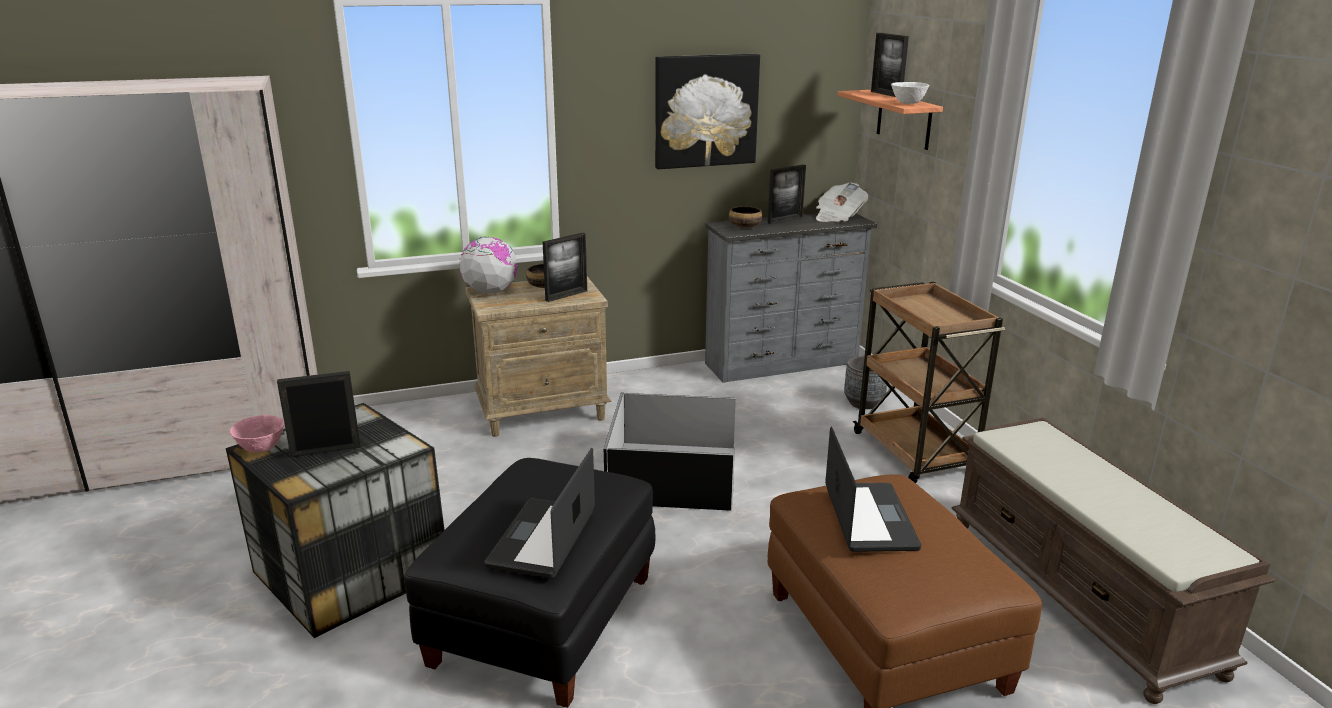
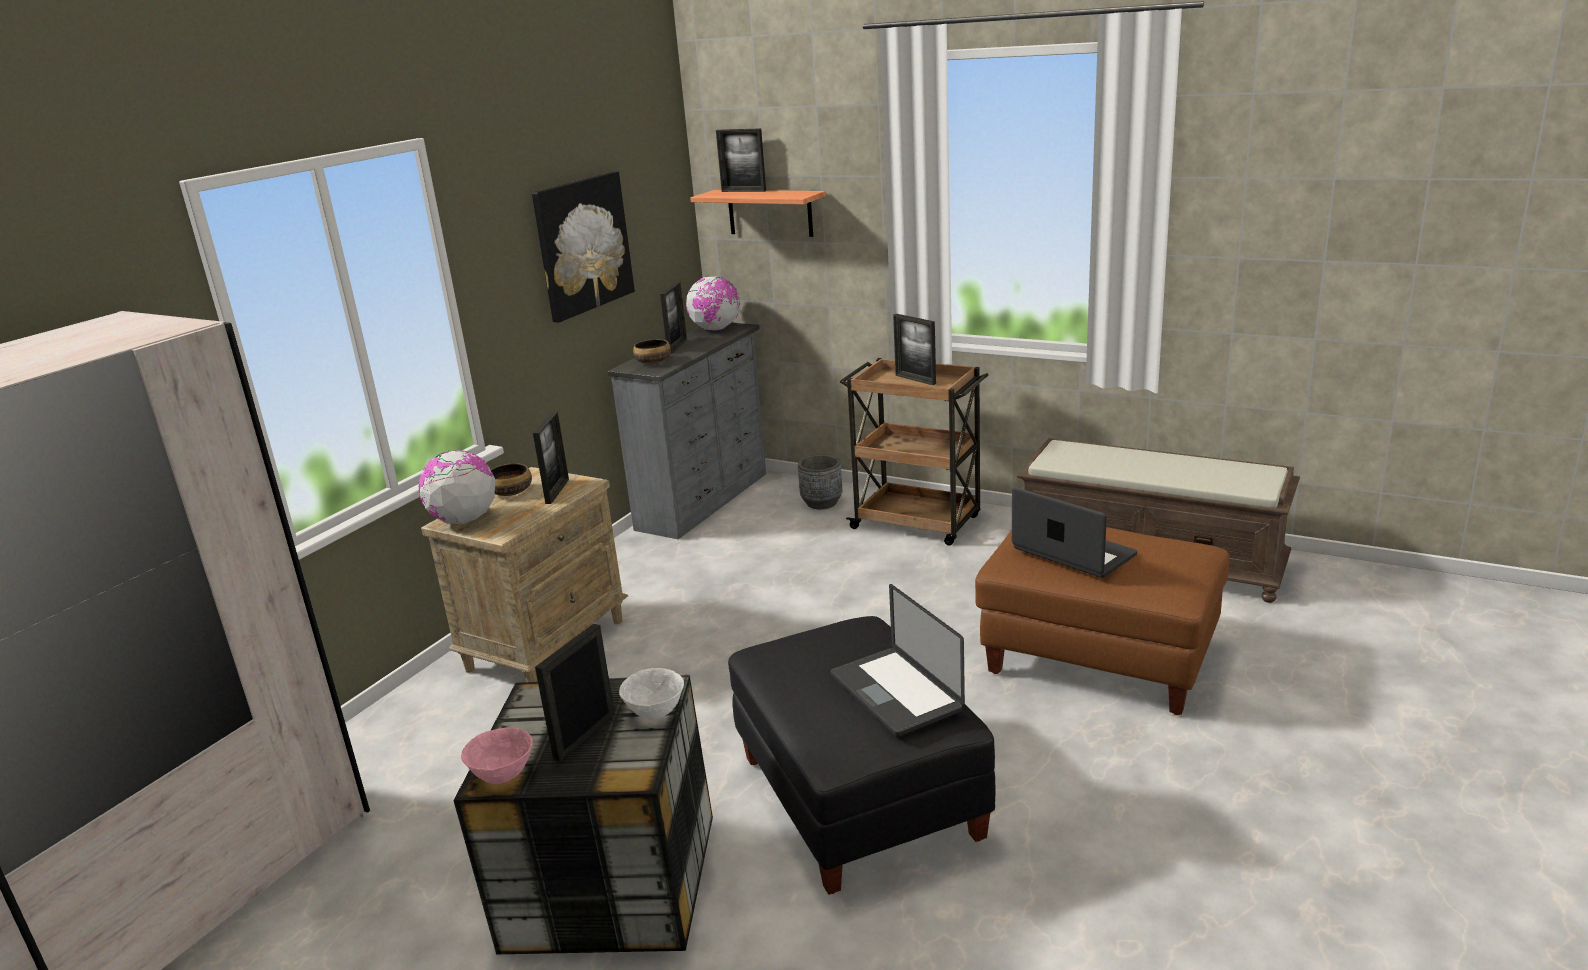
camera: 40 degrees left, 0 degrees up
(673, 475) = (766, 633): black storage box -> none
(838, 217) = (716, 329): newspaper -> globe
(908, 103) = (791, 194): white bowl -> white bowl (655, 713)
(939, 311) = (915, 379): none -> picture frame

